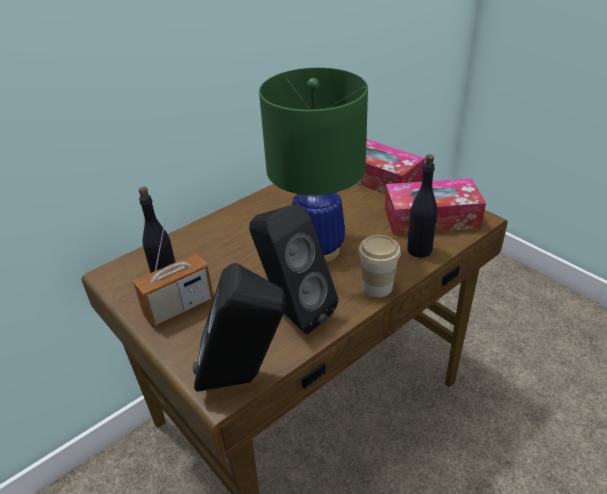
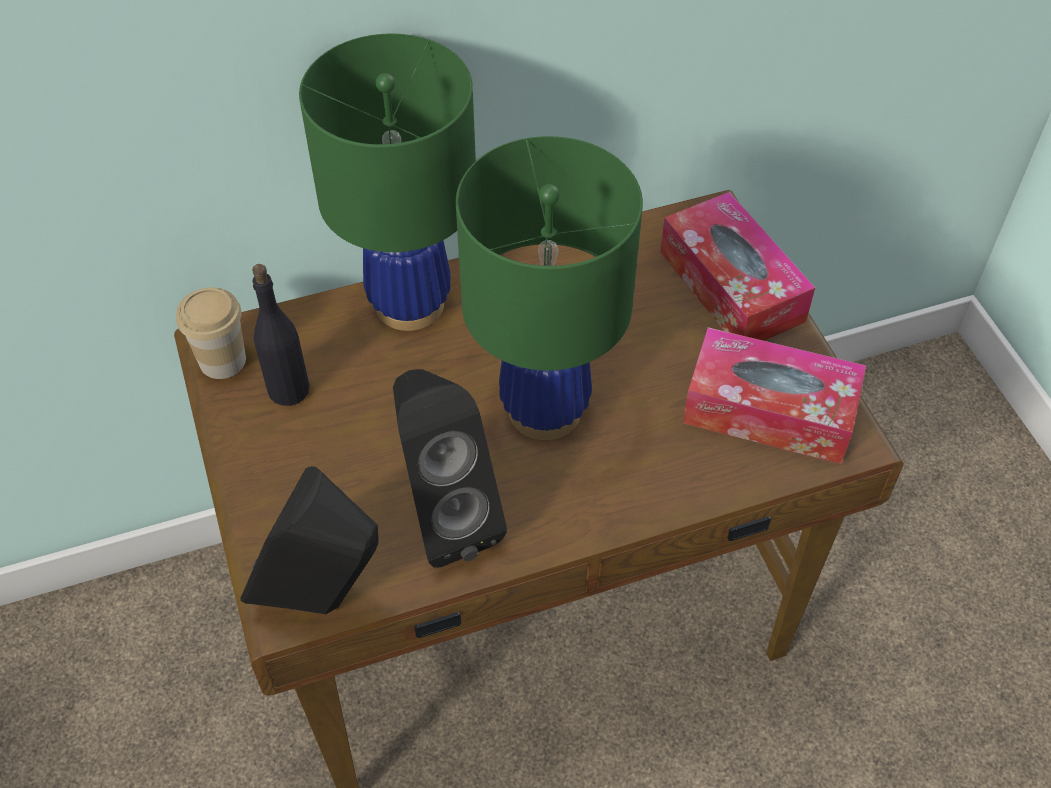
camera: 20 degrees right, 15 degrees up
(179, 308) = (287, 445): radio -> none
(217, 227) = (409, 304): none -> green table lamp
(377, 287) = (596, 518): cup -> cup (222, 360)
(420, 250) = (708, 471): black bottle -> none

